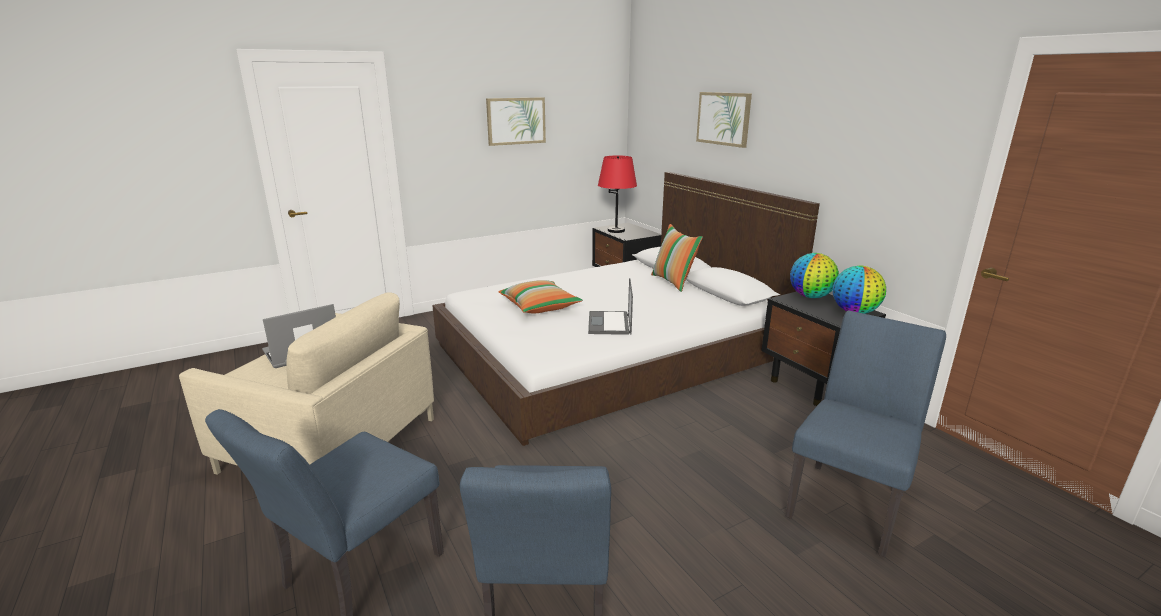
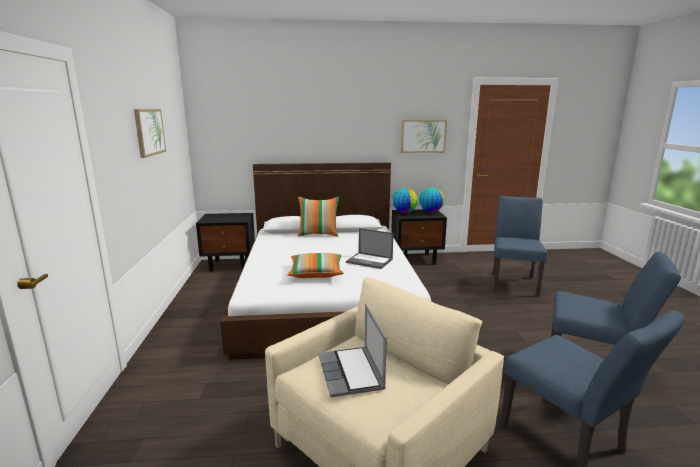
camera: 65 degrees left, 5 degrees down
(616, 230) = (219, 219): red table lamp -> none
(723, 118) = (305, 120): picture -> picture (423, 136)
(849, 500) = (514, 282): blue chair -> blue chair turned 45 degrees clockwise

